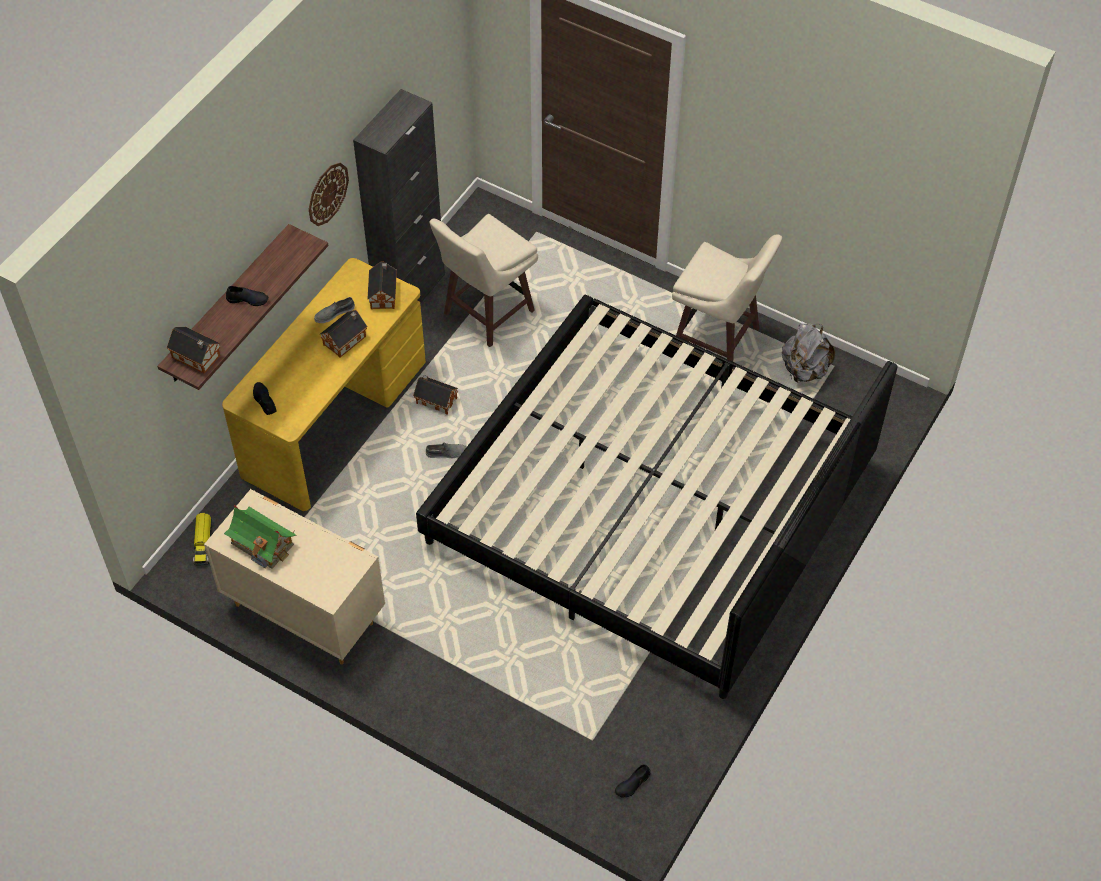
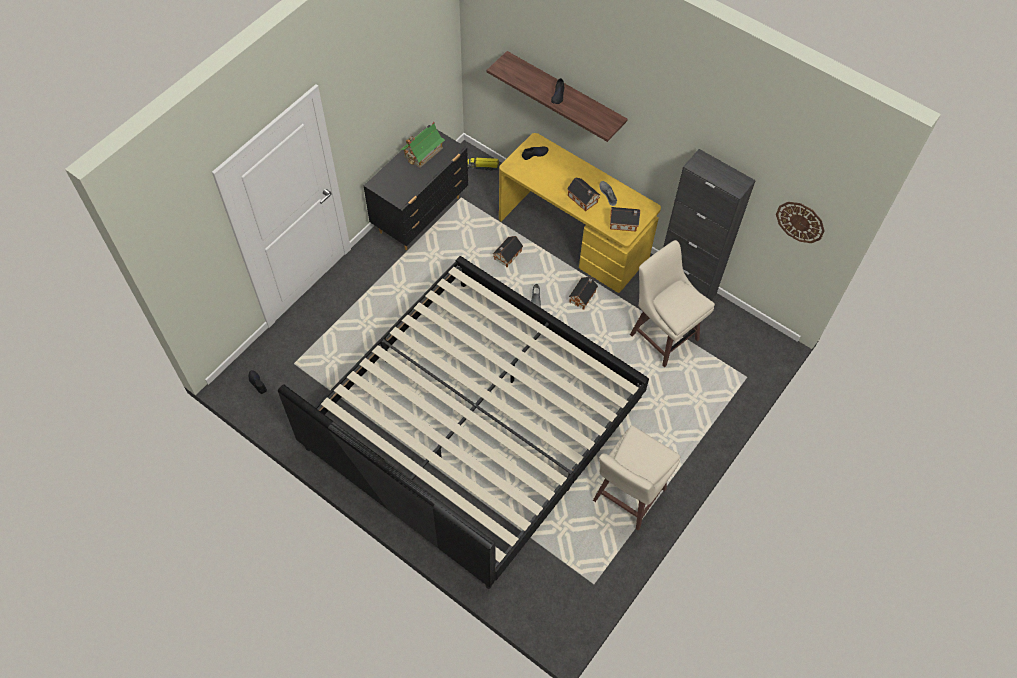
camera: 95 degrees right, 5 degrees up
(197, 357) = (510, 69): toy house -> toy house (507, 256)
(304, 612) = (421, 215): beige dresser -> black dresser
(327, 193) = (665, 148): wall clock -> wall clock (800, 221)
(804, 370) = (591, 559): grey backpack -> none

